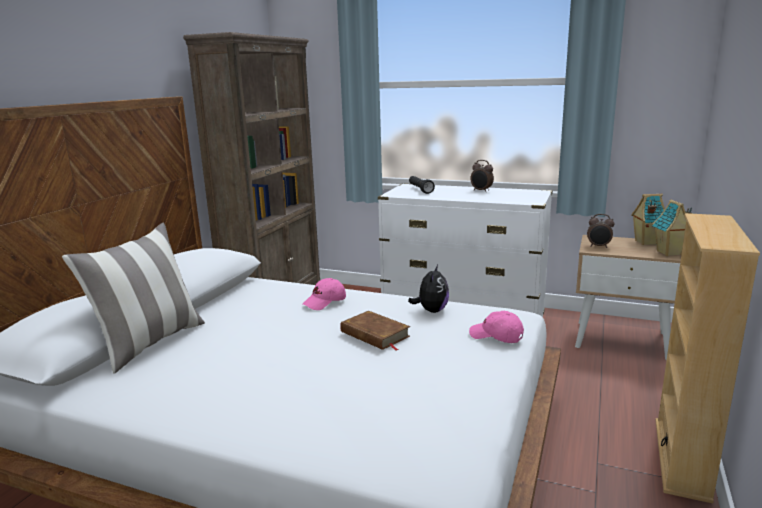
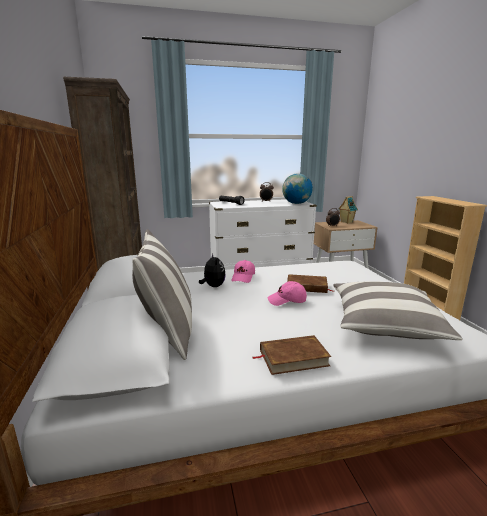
camera: 35 degrees left, 0 degrees up
(194, 407) = (293, 358): none -> brown book
(361, 411) = (385, 324): none -> pillow
(431, 310) = (309, 269): plush toy -> plush toy (213, 286)
(496, 336) = (363, 273): pink cap -> pink cap (287, 301)
(516, 200) = (296, 203): none -> globe
(669, 253) = (364, 225): toy house -> none

